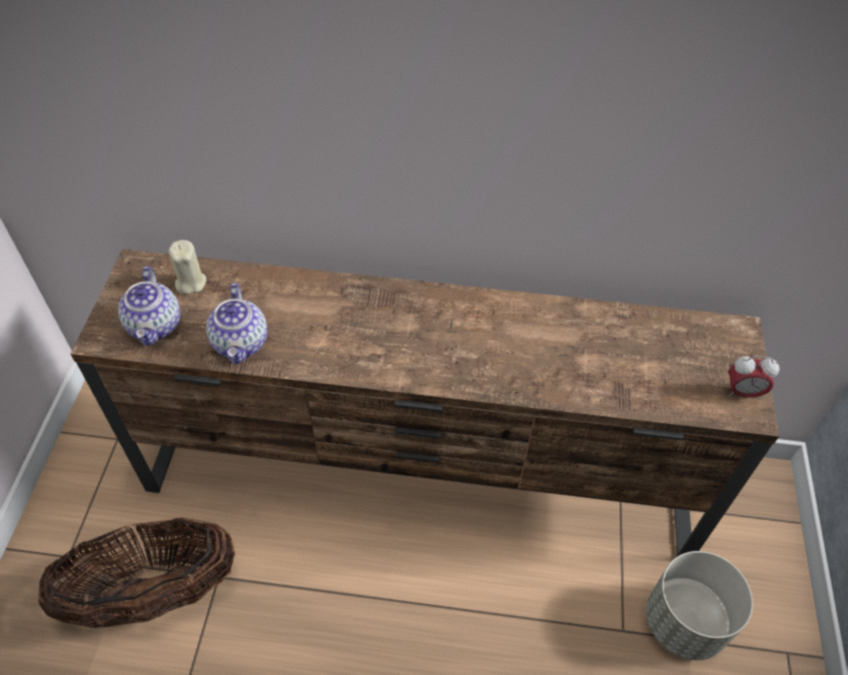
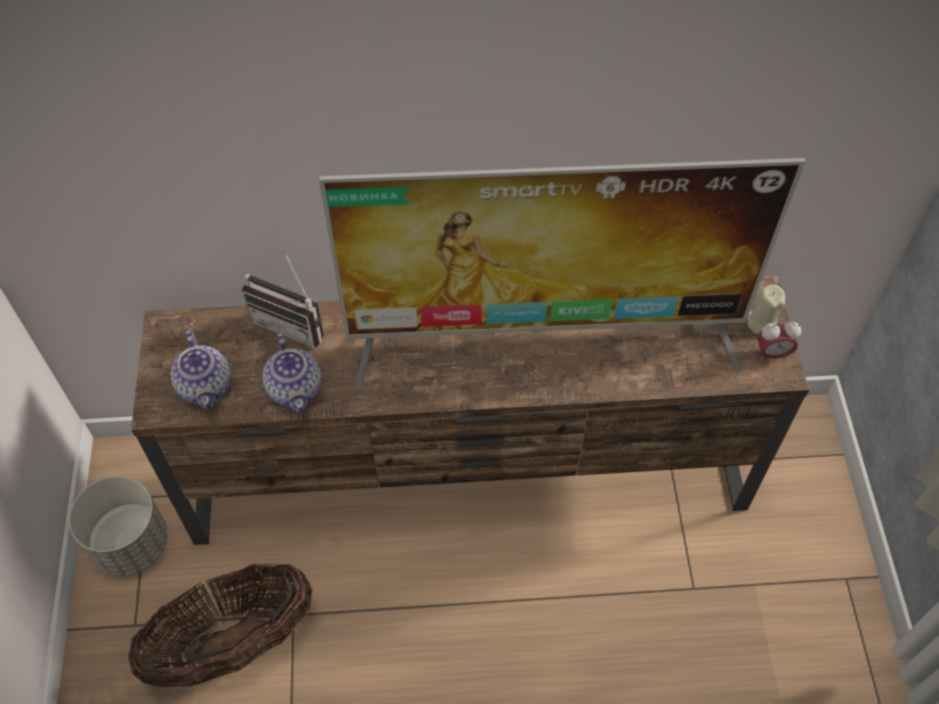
camera: 10 degrees left, 5 degrees up
(190, 282) = (226, 335): beige candle -> beige candle (761, 322)
(258, 282) = (293, 323): none -> radio
(504, 337) = (545, 338): none -> television
(685, 622) = (749, 569): grey planter -> grey planter (132, 544)

